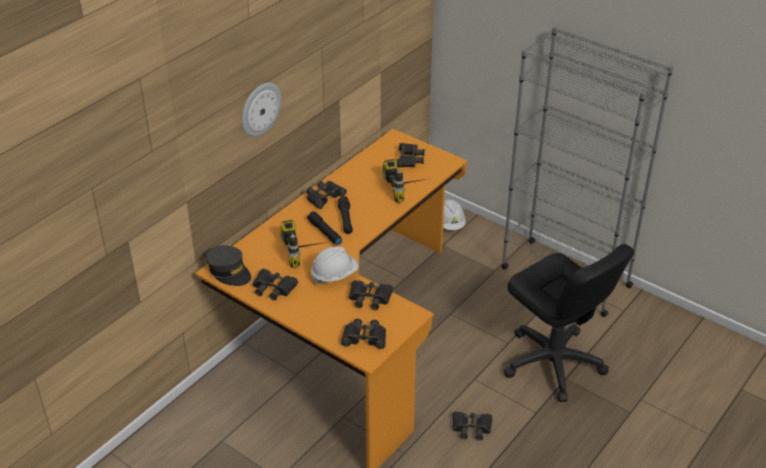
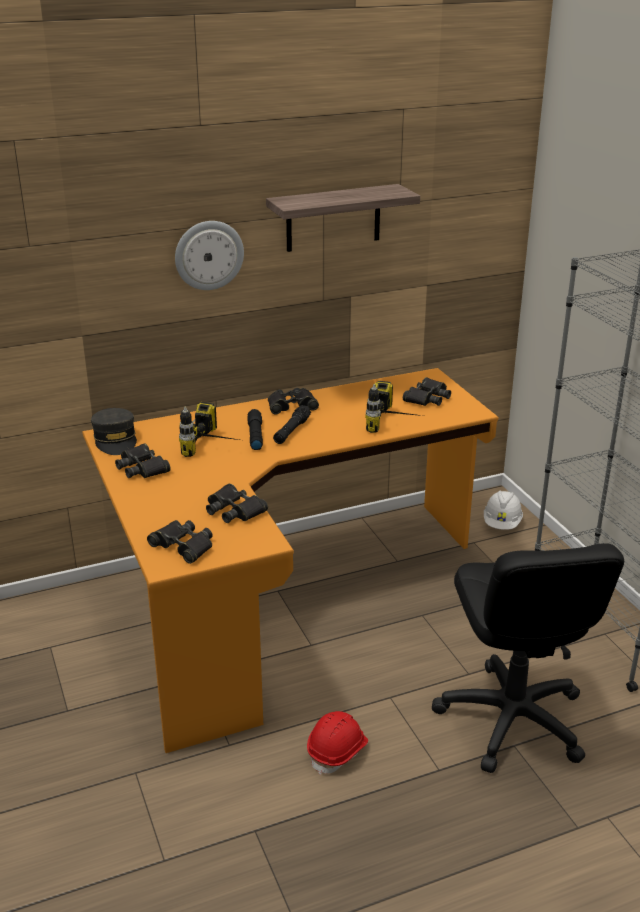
camera: 30 degrees right, 10 degrees down
(328, 50) = (333, 218): none -> shelf
(334, 275) = (220, 476): white hard hat -> none
(471, 427) = (338, 751): black binoculars -> red hard hat

